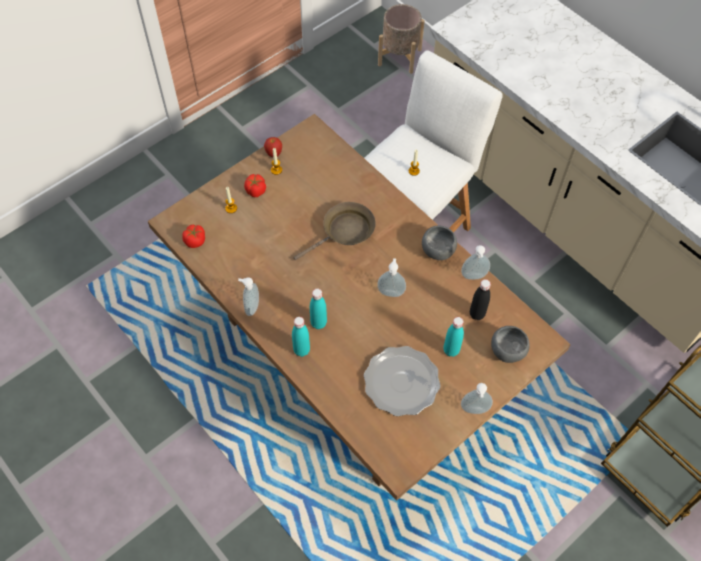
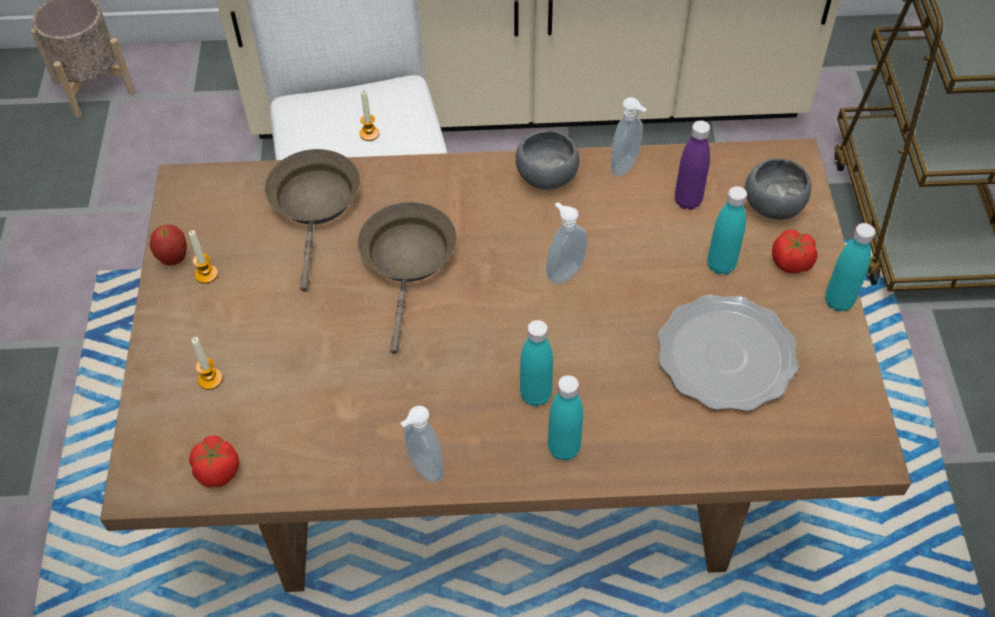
camera: 50 degrees left, 5 degrees down
(256, 191) = (214, 325): tomato -> tomato (791, 262)
(343, 179) = (315, 205): none -> brown frying pan
(474, 411) = (838, 301): soap dispenser -> turquoise bottle
(477, 314) = (687, 201): black bottle -> purple bottle

